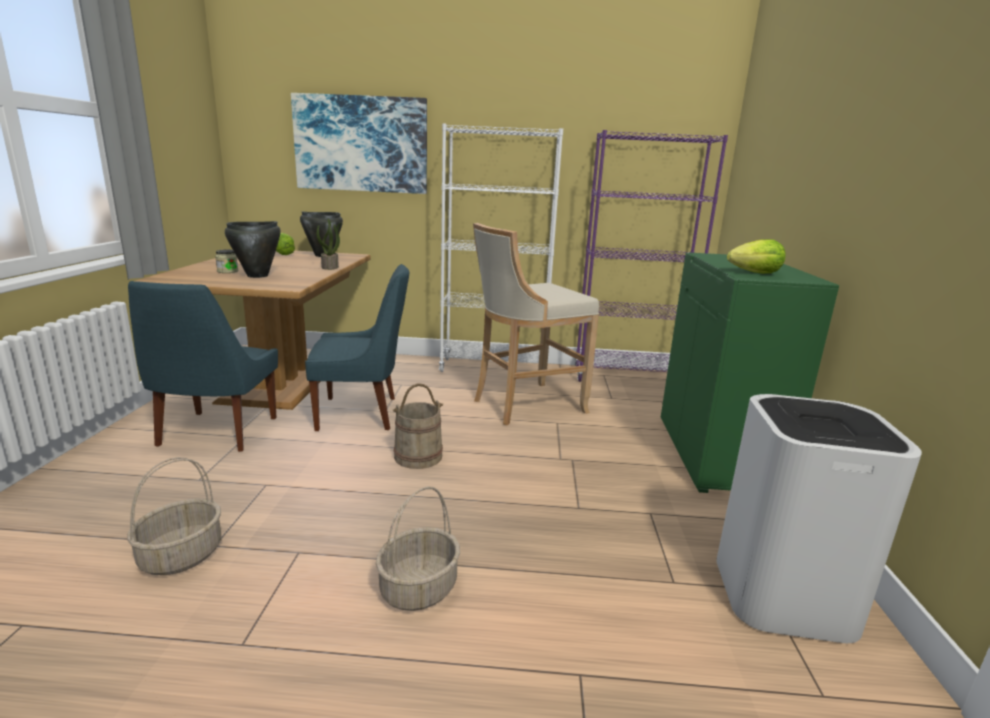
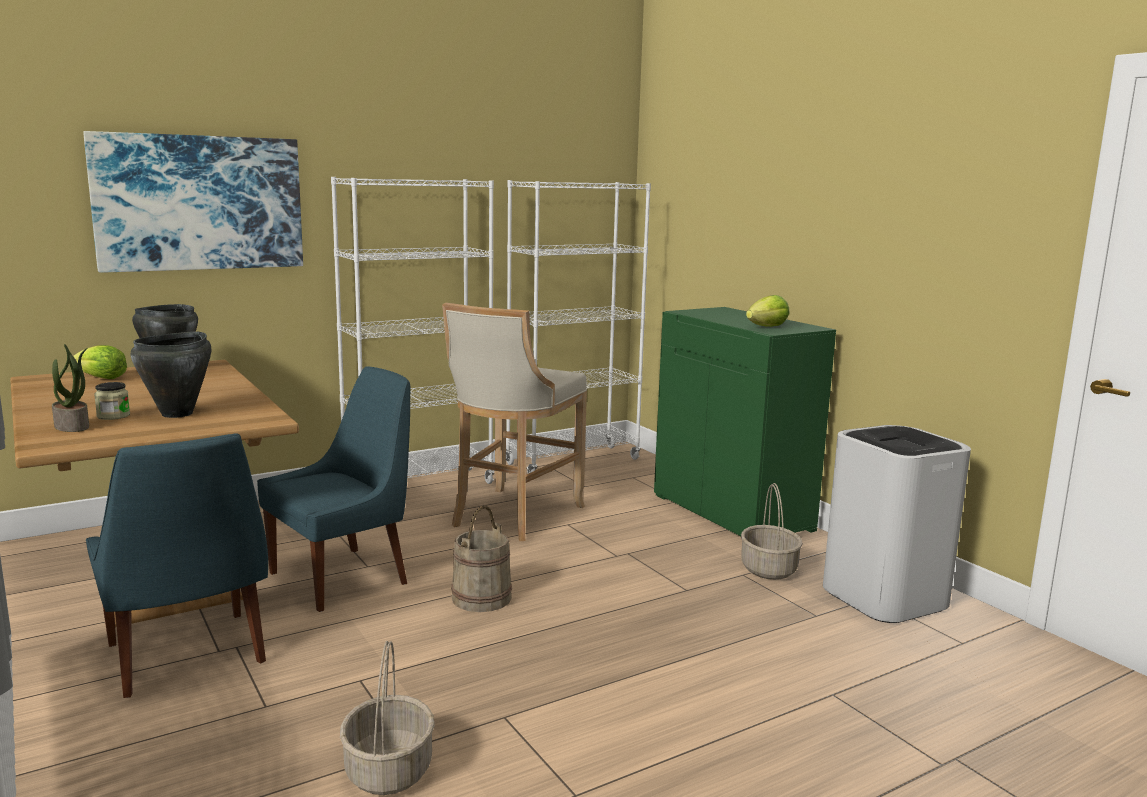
camera: 35 degrees left, 5 degrees down
(330, 267) = (235, 386): potted plant -> potted plant (73, 426)
(418, 589) = (653, 696): basket -> basket (769, 569)
(628, 378) = (573, 461): purple bookcase -> white bookcase

